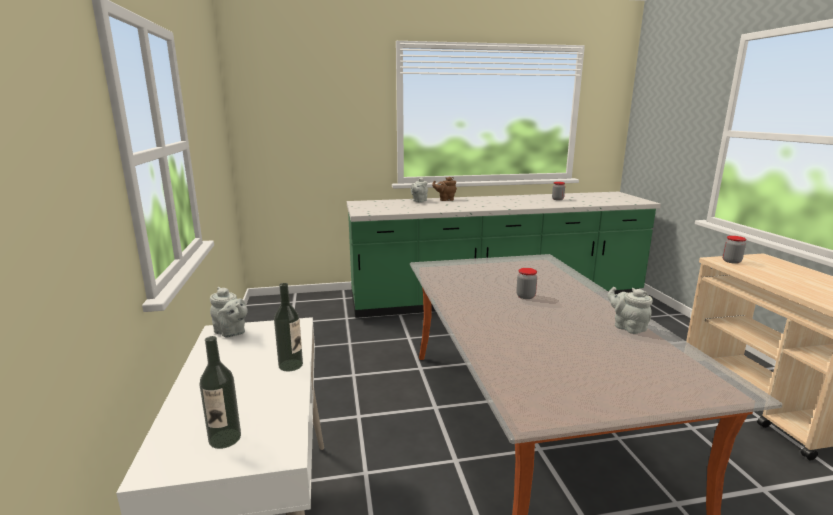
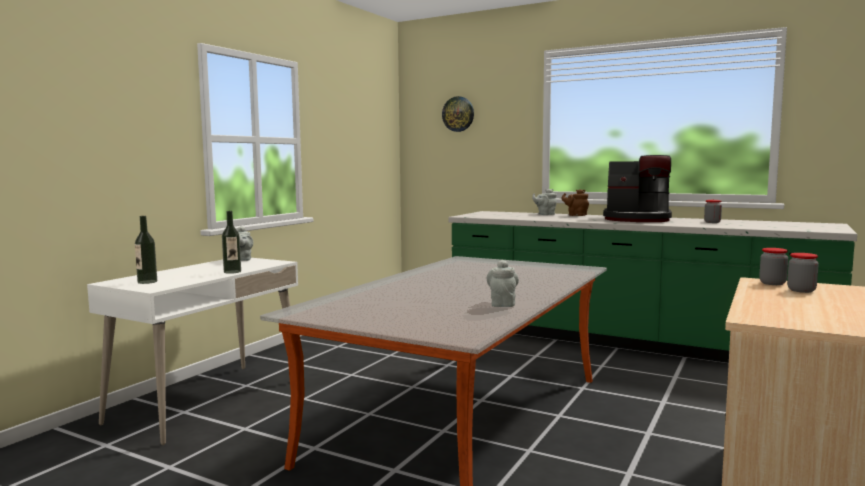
camera: 40 degrees right, 10 degrees down
(304, 100) = (458, 114): none -> wall clock
(504, 201) = (637, 219): none -> coffee machine
(525, 296) = (480, 280): jar -> jar (801, 290)

